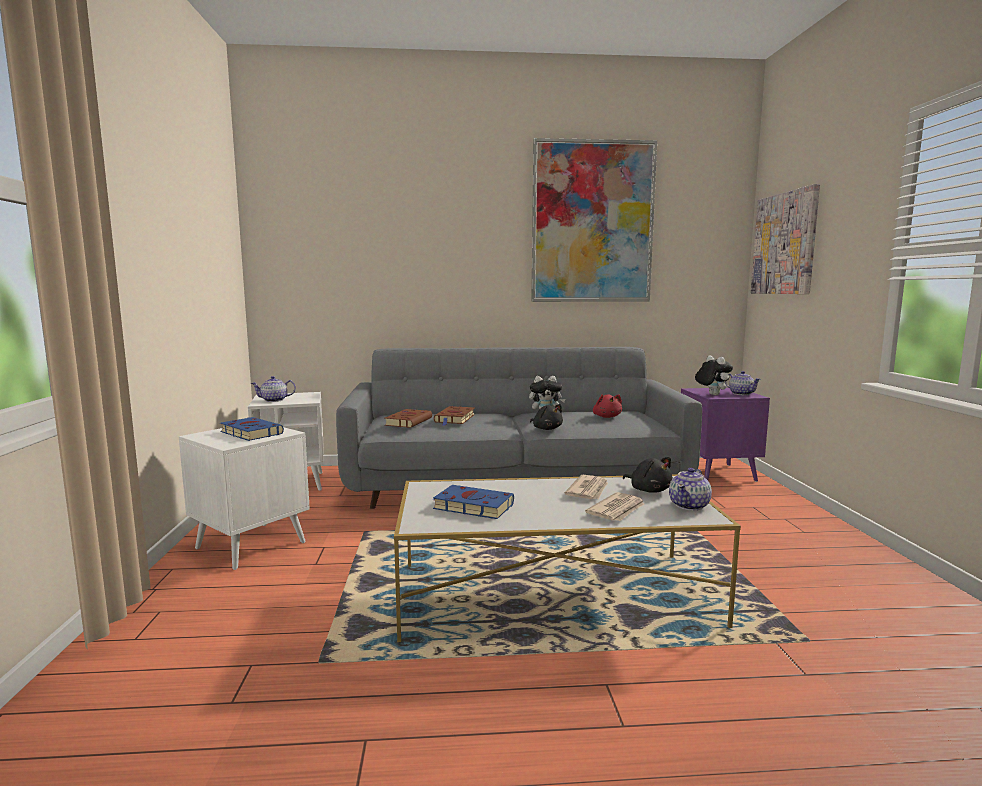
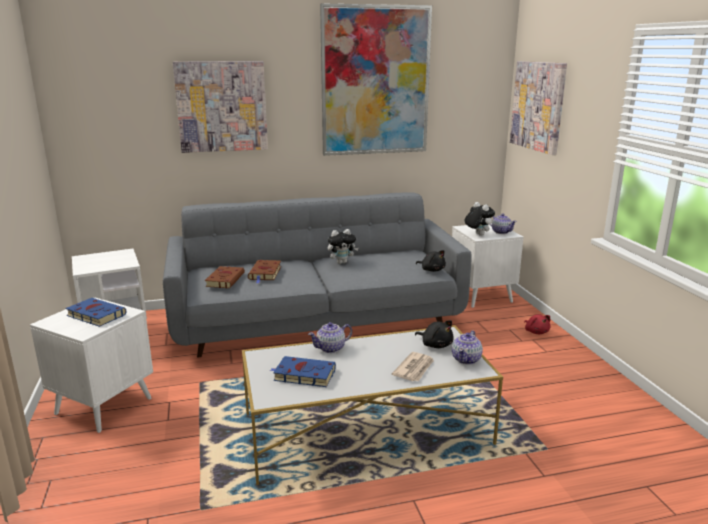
camera: 10 degrees left, 10 degrees up
(274, 400) = (95, 265): teapot -> teapot (331, 348)
(424, 245) = (222, 106): none -> picture
(546, 429) = (346, 280): black plush toy -> black plush toy (432, 270)
(588, 490) = (390, 349): newspaper -> none
(606, 417) = (394, 262): red plush toy -> red plush toy (536, 332)
(717, 474) = (481, 296): purple side table -> white side table

